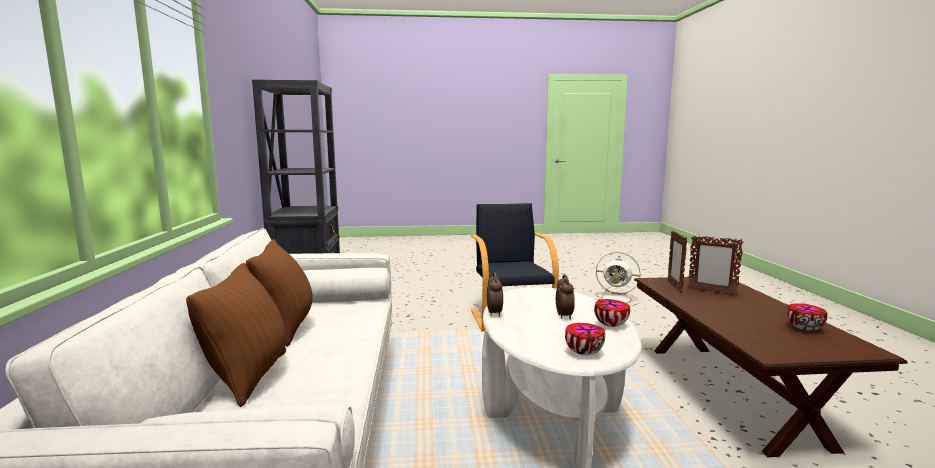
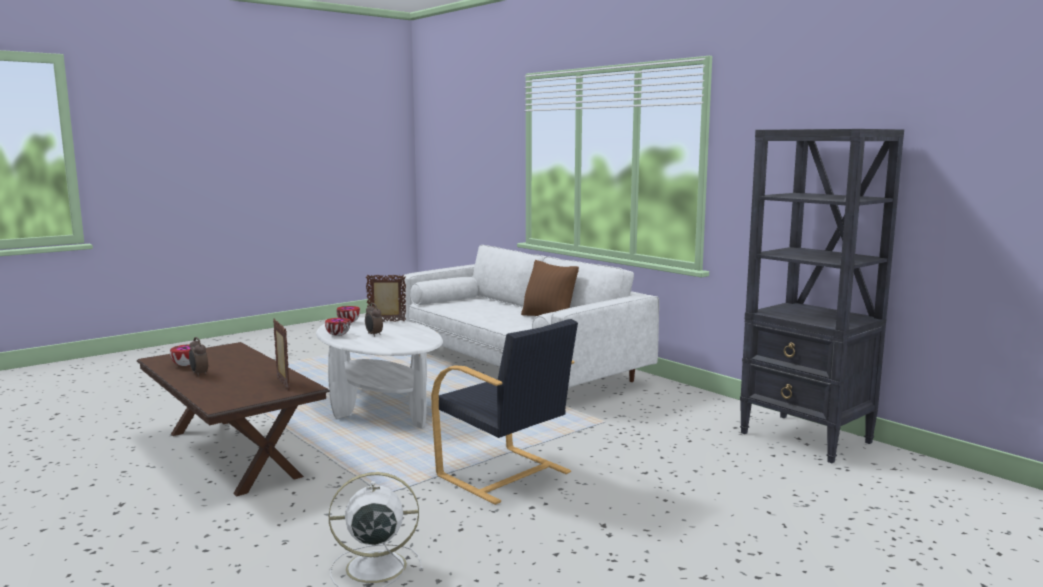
camera: 145 degrees right, 0 degrees up
(249, 377) = (506, 307): brown pillow -> none
(495, 313) = (423, 328): alarm clock -> alarm clock (199, 374)
(711, 292) = (243, 385): picture frame -> picture frame (387, 322)

